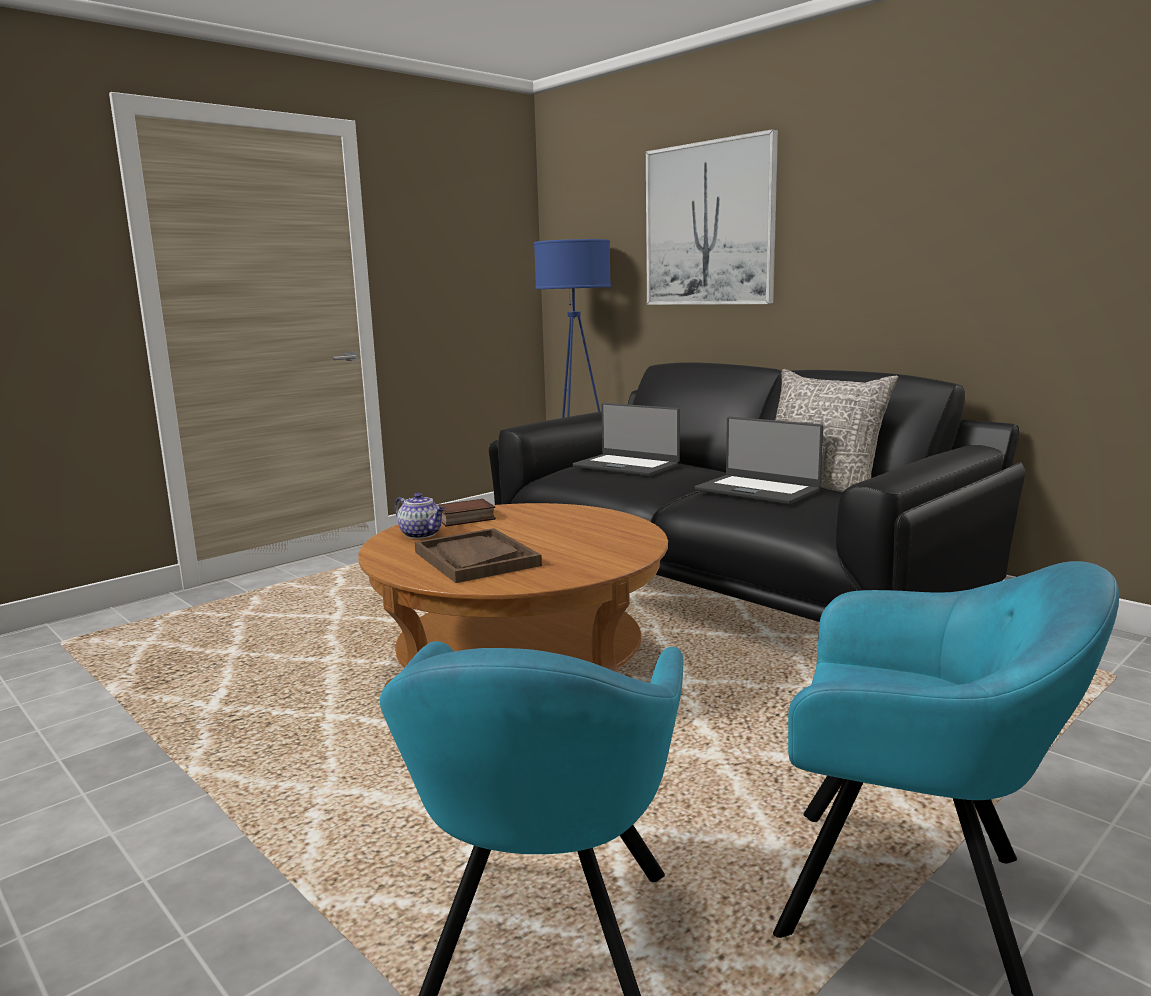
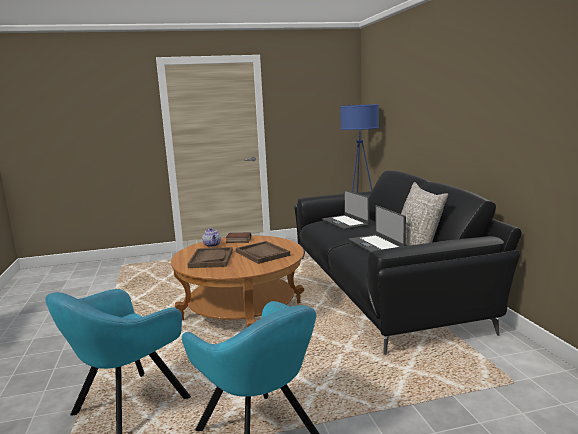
camera: 30 degrees right, 0 degrees up
(571, 533) = (262, 253): none -> brown tray
(709, 224) = (413, 99): picture -> none

